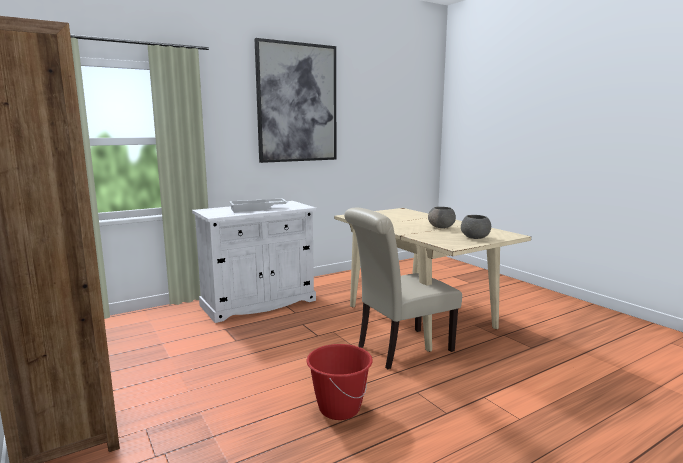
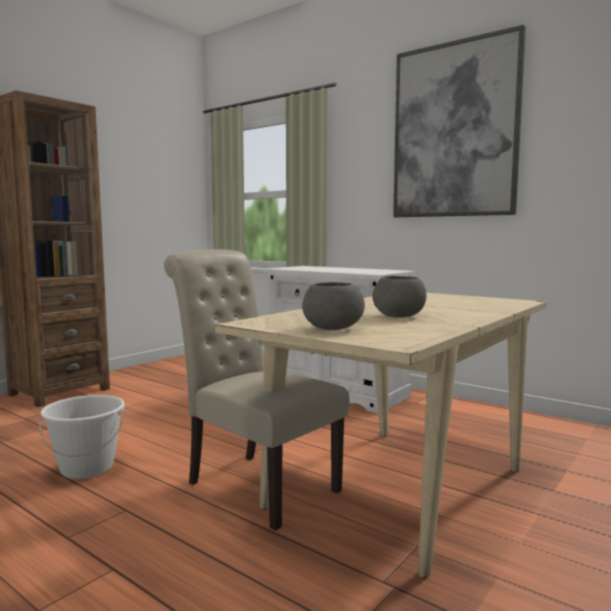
camera: 70 degrees right, 5 degrees down
(258, 209) = (335, 269): white tray -> none
(339, 408) = (87, 468): red bucket -> white bucket

